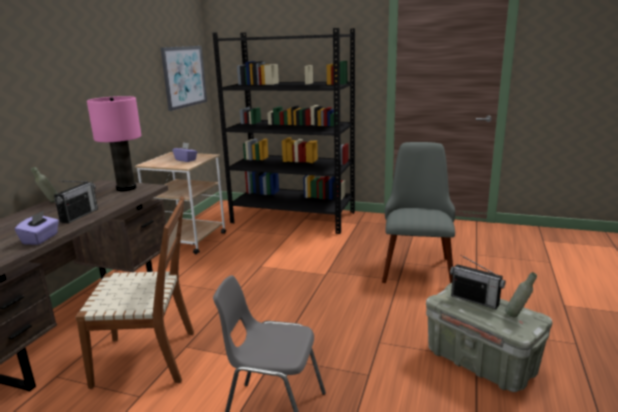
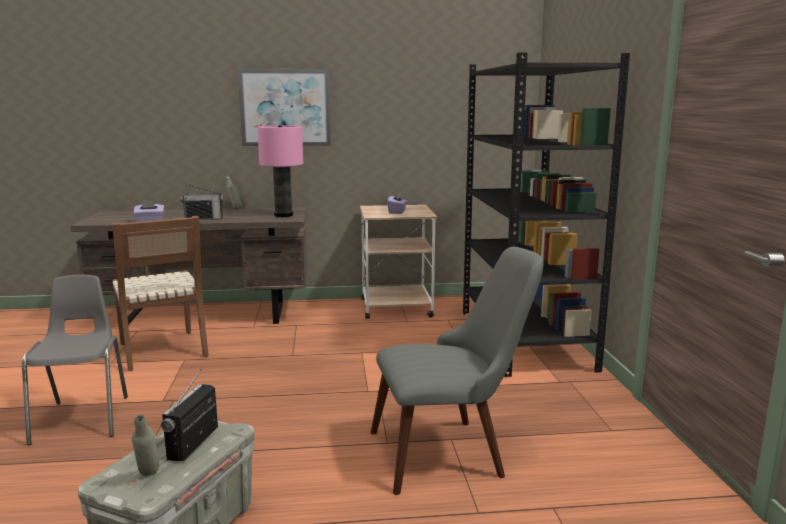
camera: 65 degrees right, 5 degrees down
(184, 77) = (478, 120): picture -> picture (285, 108)

